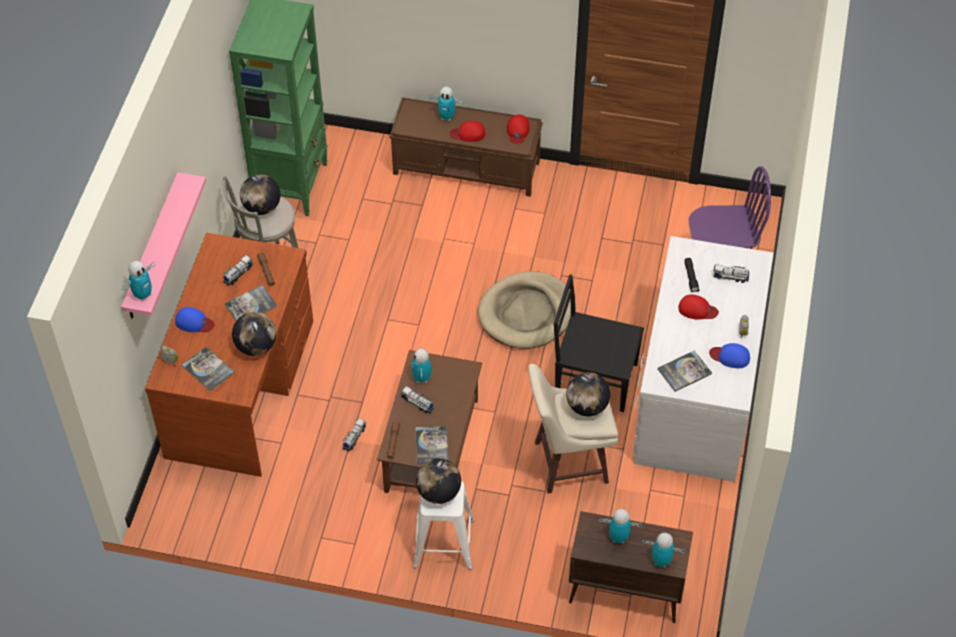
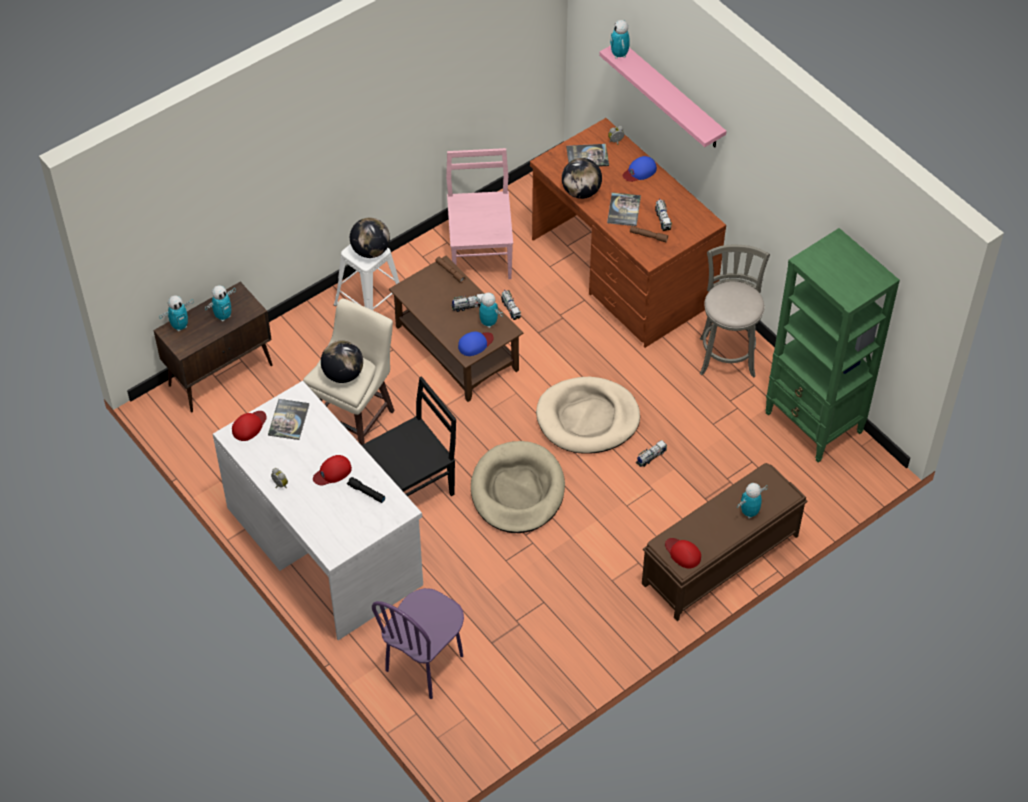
camera: 130 degrees right, 0 degrees up
(262, 207) = (742, 301): globe -> none
(312, 503) = (480, 253): none -> pink chair
(418, 315) = (587, 418): none -> beige dog bed
(431, 445) = (424, 291): book -> none
(468, 133) = (713, 514): red cap -> red cap (249, 426)
(730, 277) = (338, 519): toy truck -> toy truck (651, 457)
(730, 357) = (269, 459): blue cap -> blue cap (475, 344)

